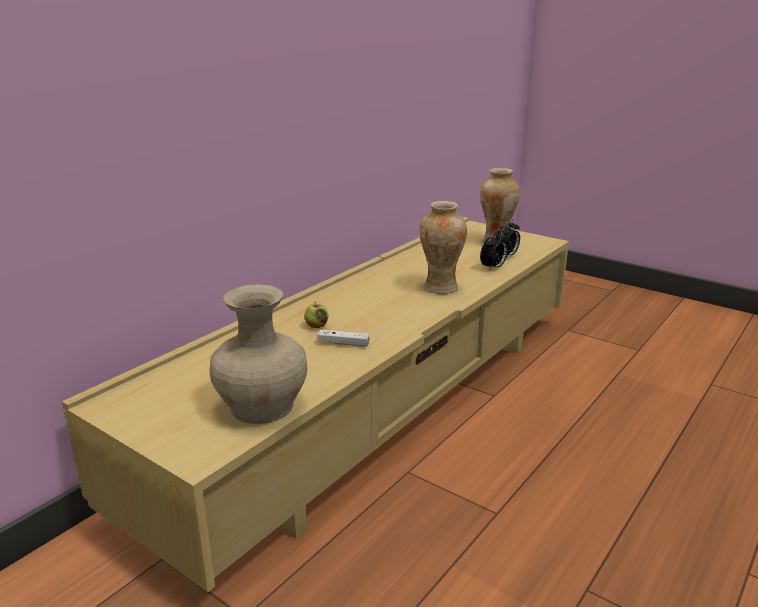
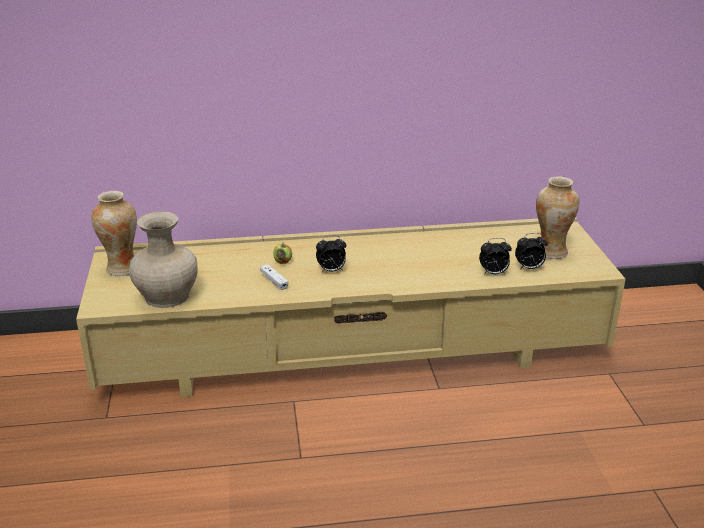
camera: 45 degrees right, 5 degrees up
(375, 314) = (331, 271): none -> alarm clock
(441, 287) = (416, 271): vase -> vase (122, 268)

